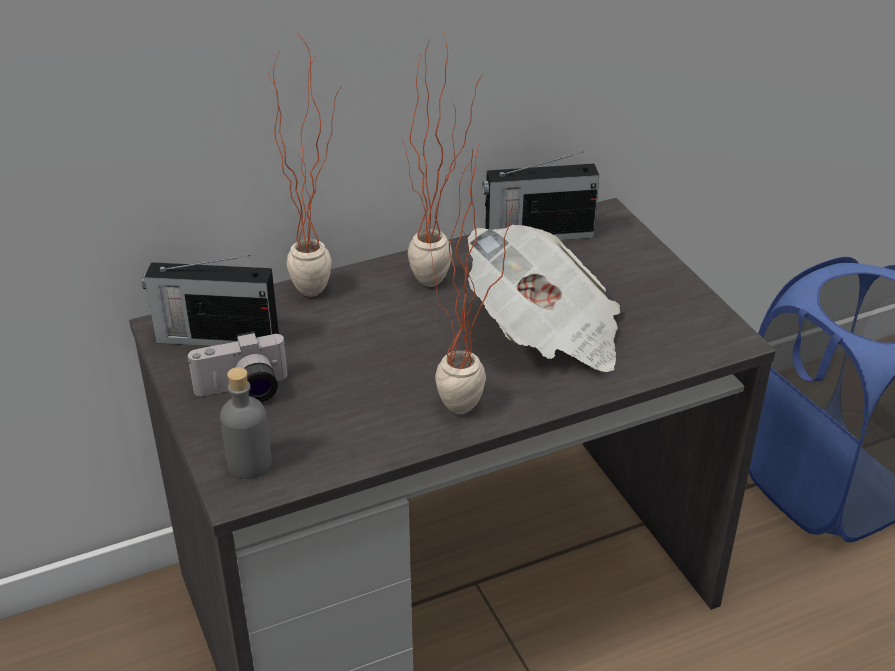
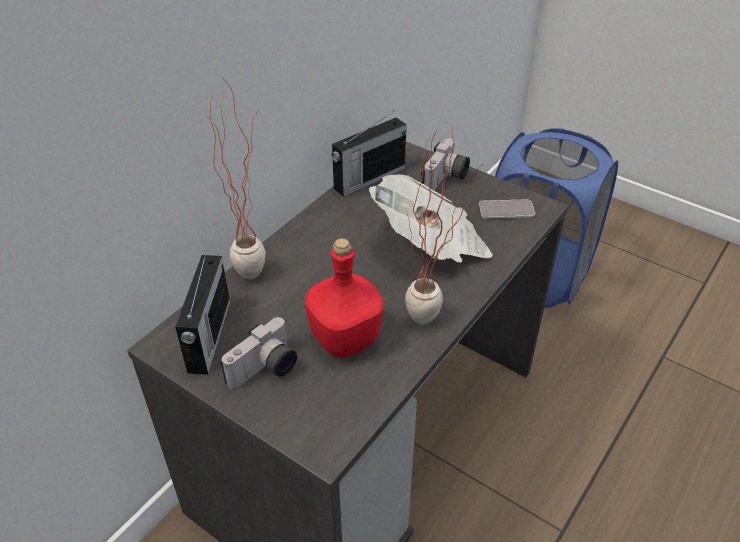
camera: 30 degrees left, 5 degrees up
(215, 337) = (208, 337): radio -> radio turned 60 degrees counterclockwise
(249, 463) = (316, 424): grey bottle -> none
(356, 394) = (346, 338): none -> red bottle
(442, 286) = (337, 236): potted plant -> none
(635, 266) = (446, 179): none -> camera
(681, 327) = (506, 210): none -> phone

